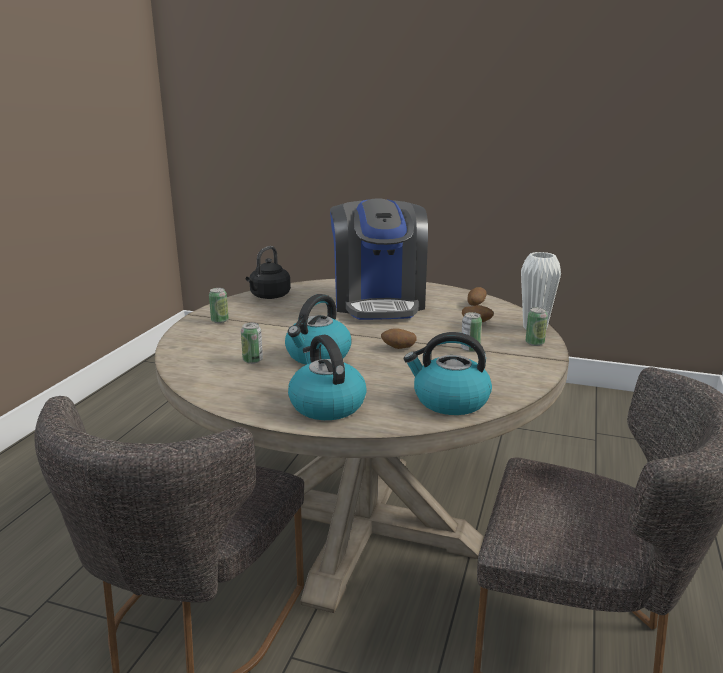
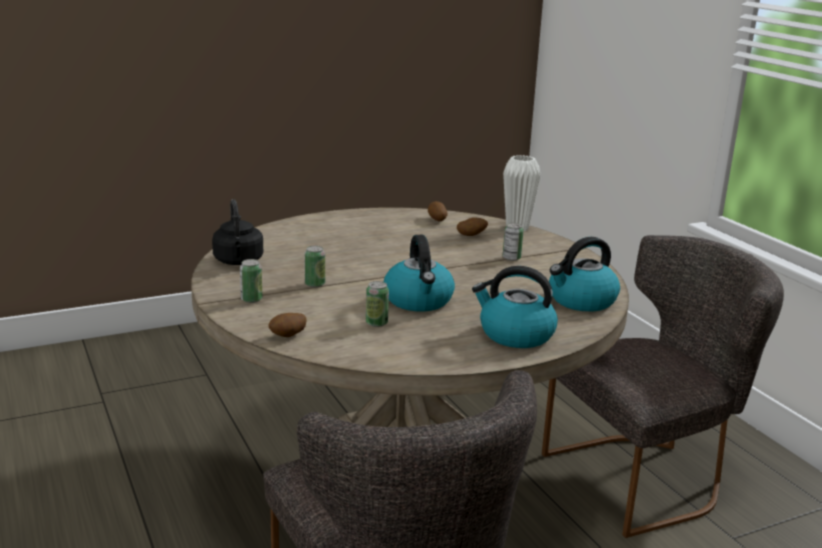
camera: 45 degrees left, 0 degrees up
(379, 302) = (357, 239): coffee machine -> none
(398, 348) = (463, 274): potato -> potato (288, 336)
(534, 343) = (541, 240): can -> can (314, 284)

